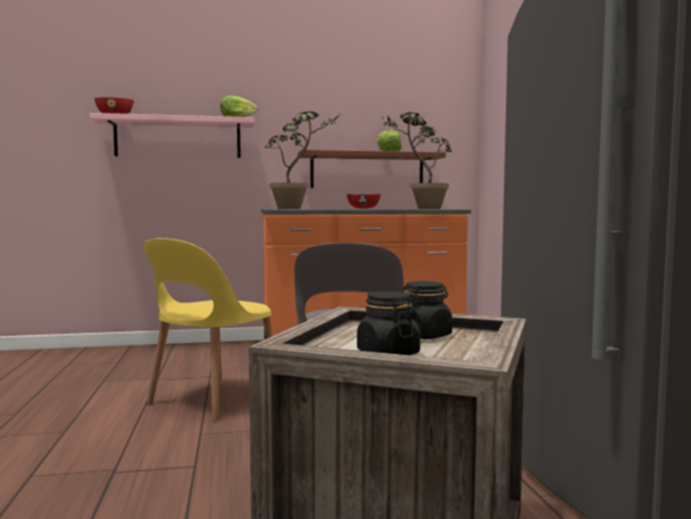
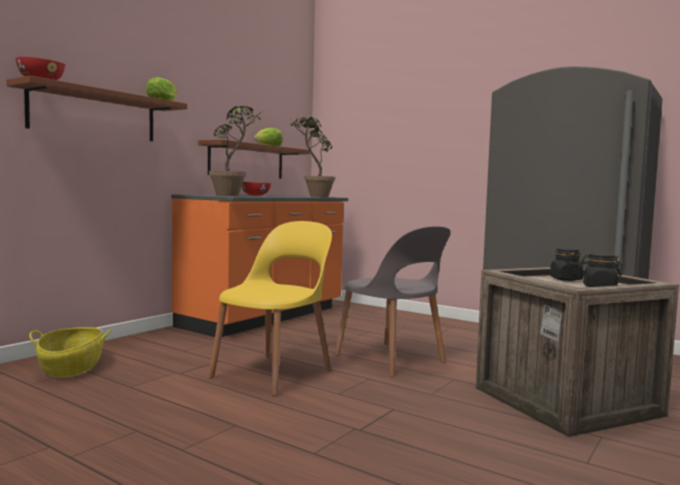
camera: 45 degrees left, 0 degrees up
(117, 358) = (71, 368): none -> basket
(178, 138) = (94, 114): pink shelf -> brown shelf
(213, 398) = (274, 373): yellow chair -> yellow chair turned 135 degrees counterclockwise

